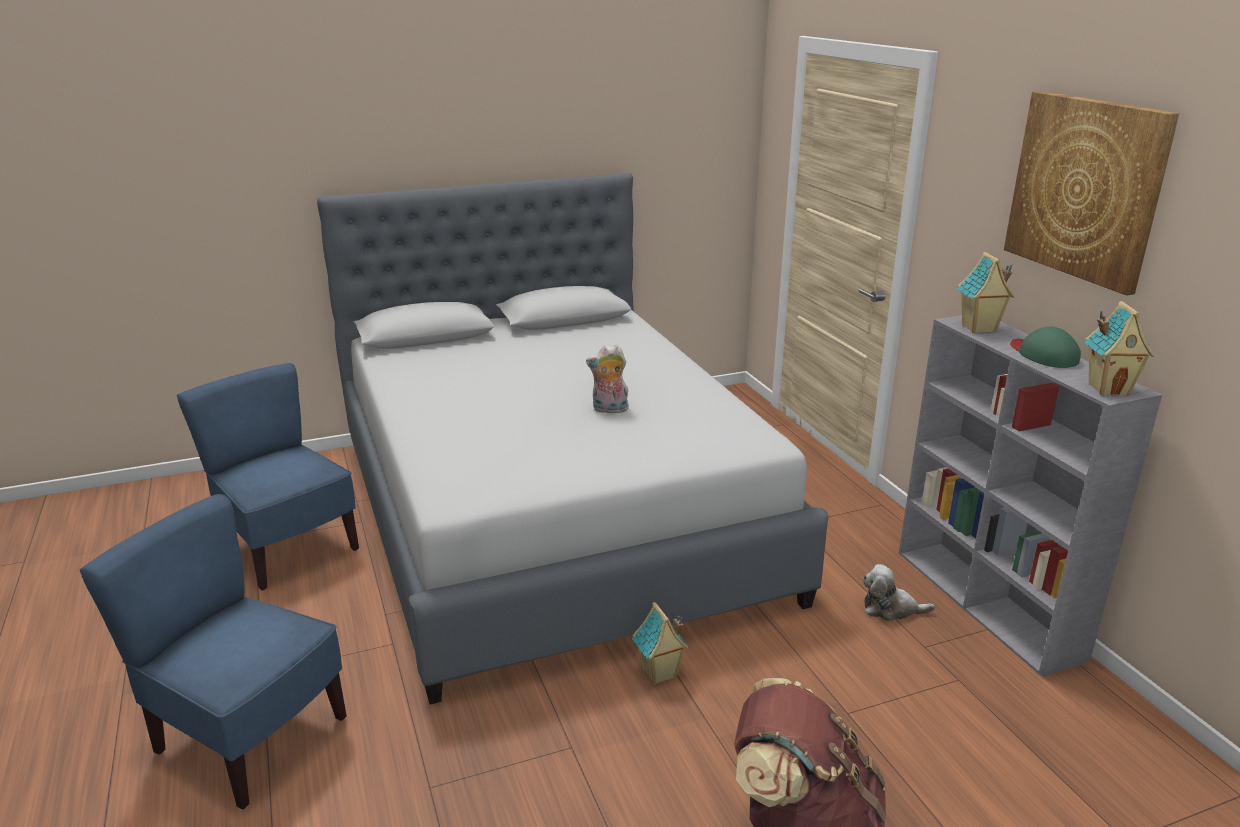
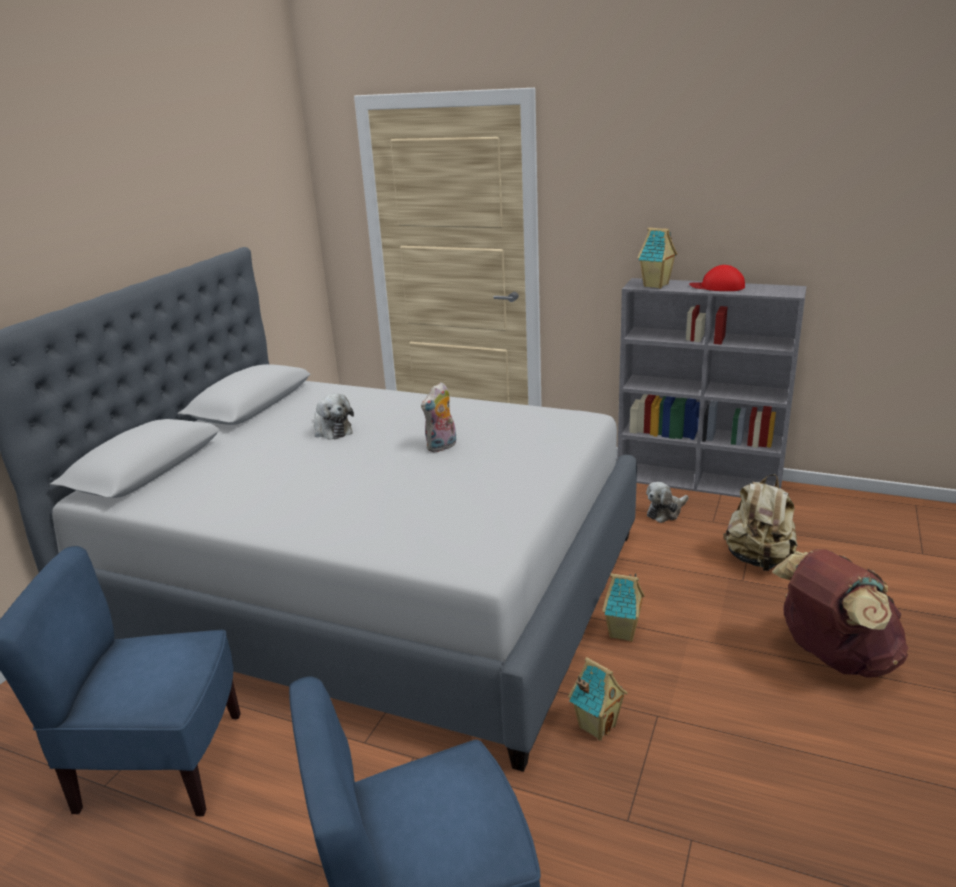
camera: 45 degrees left, 0 degrees up
(570, 361) = (331, 430): none -> plush toy
(902, 709) = (758, 560): none -> beige backpack
(1043, 354) = (717, 287): green cap -> red cap
(1085, 188) = (710, 165): picture -> none
(1108, 389) = (784, 291): toy house -> toy house (596, 726)

